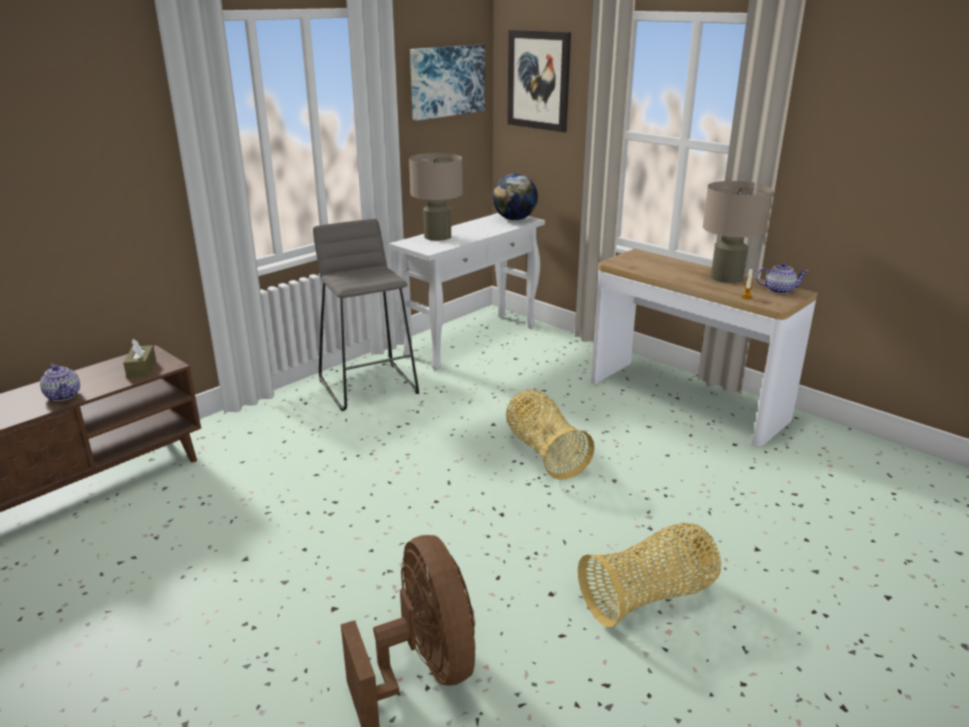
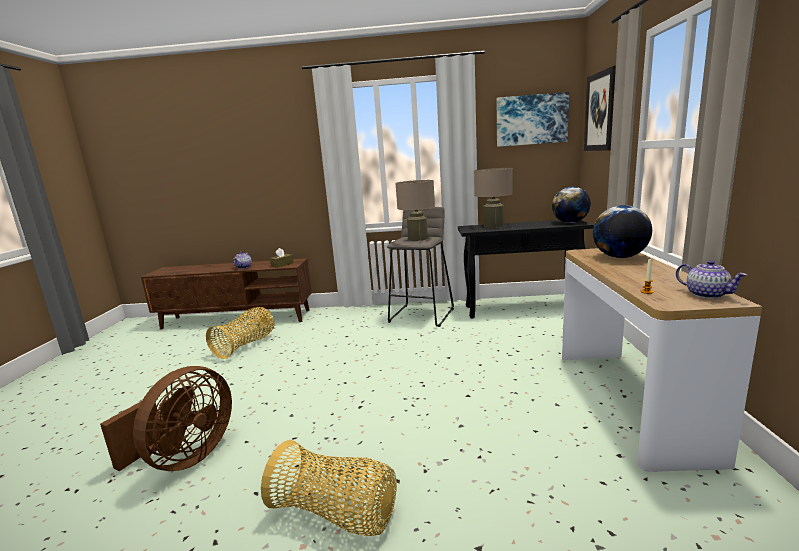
camera: 50 degrees right, 10 degrees down
(472, 340) = (522, 309): white console table -> black console table
(545, 453) = (448, 386): basket -> basket (246, 345)
(657, 263) = (619, 257): none -> globe
(726, 277) = (666, 275): beige table lamp -> beige table lamp (417, 238)

